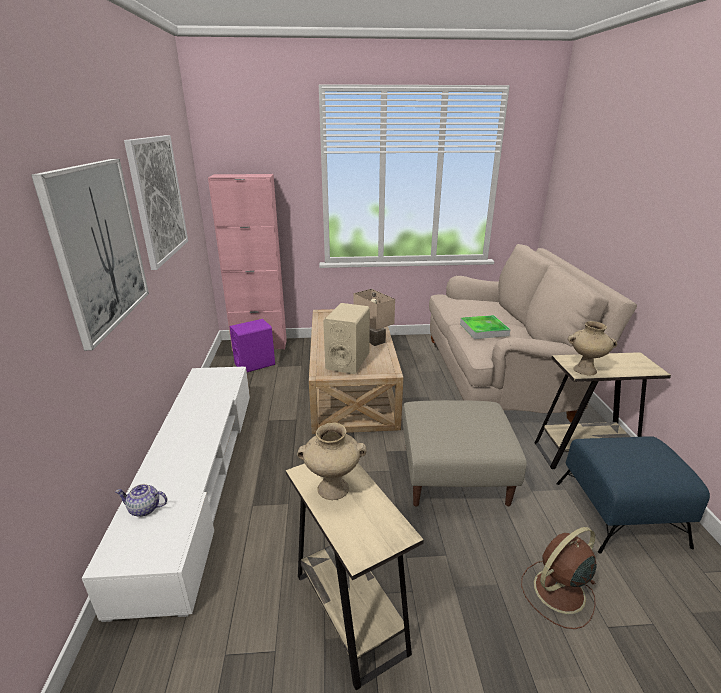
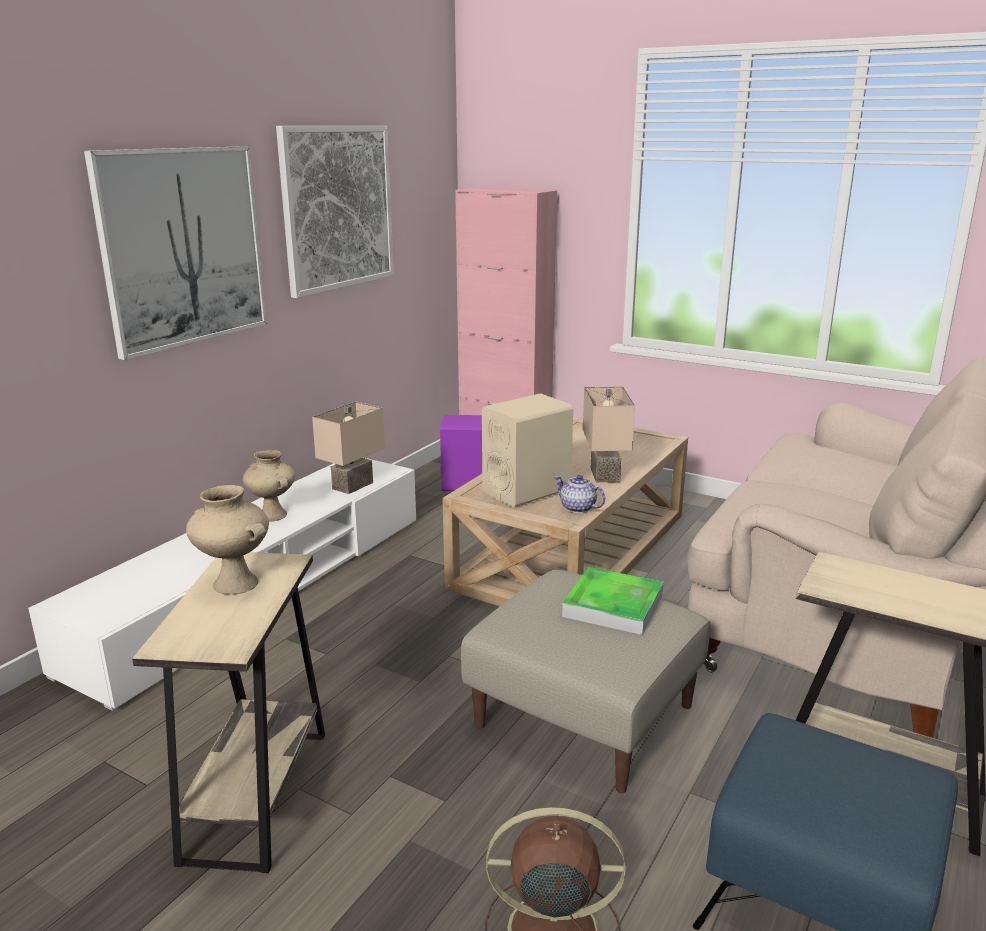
camera: 35 degrees right, 5 degrees down
(145, 509) = (139, 574): teapot -> teapot (578, 508)
(219, 389) = (351, 485): none -> beige table lamp
(484, 330) = (784, 496): tray -> tray (613, 606)
(585, 370) = (844, 588): beige vase -> beige vase (273, 515)

